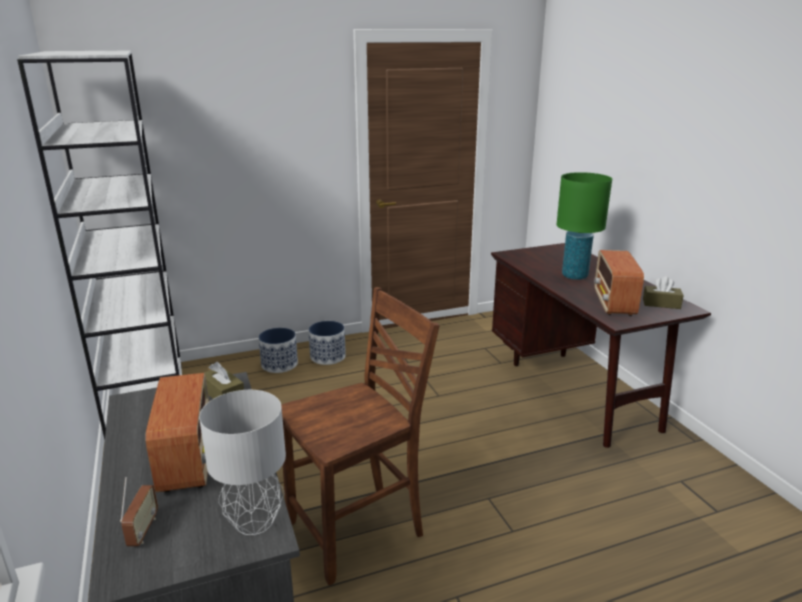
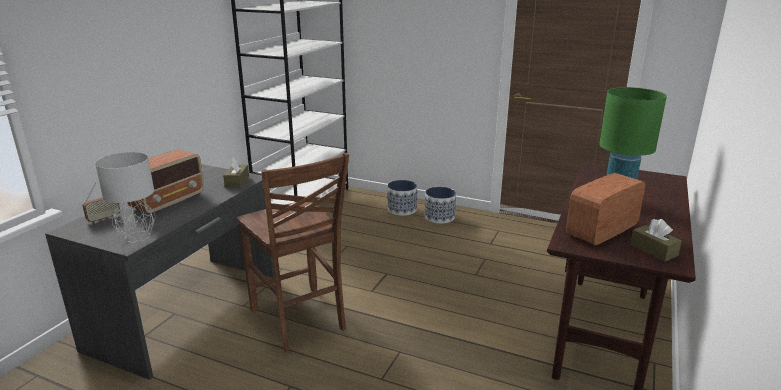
camera: 45 degrees right, 0 degrees up
(359, 530) = (299, 320): brown chair -> brown chair turned 45 degrees clockwise

